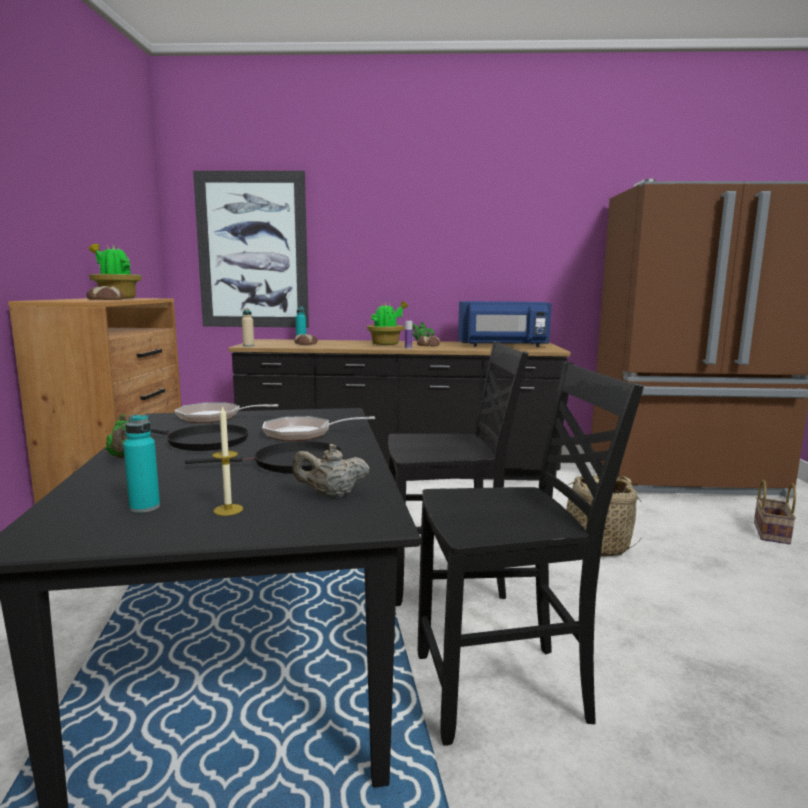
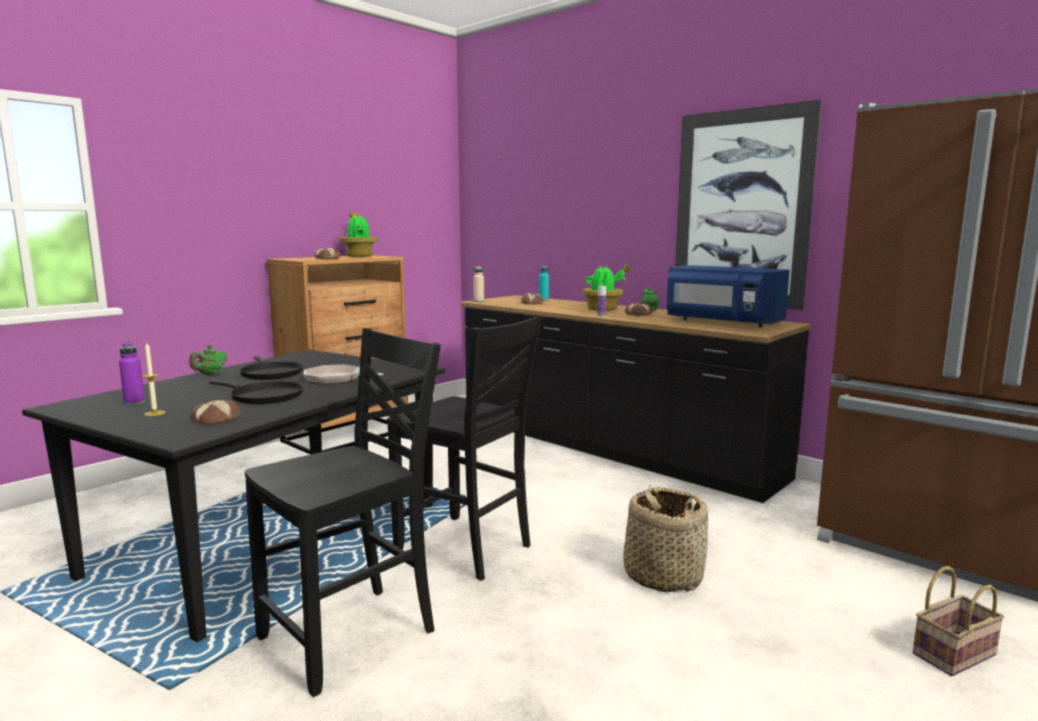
camera: 40 degrees right, 0 degrees up
(144, 507) = (134, 403): turquoise bottle -> purple bottle
(214, 417) = (330, 359): frying pan -> none
(252, 251) = (518, 209): picture -> picture (741, 209)
(331, 495) = (215, 419): beige teapot -> bread
(505, 690) = (352, 635): black chair -> black chair turned 75 degrees counterclockwise

